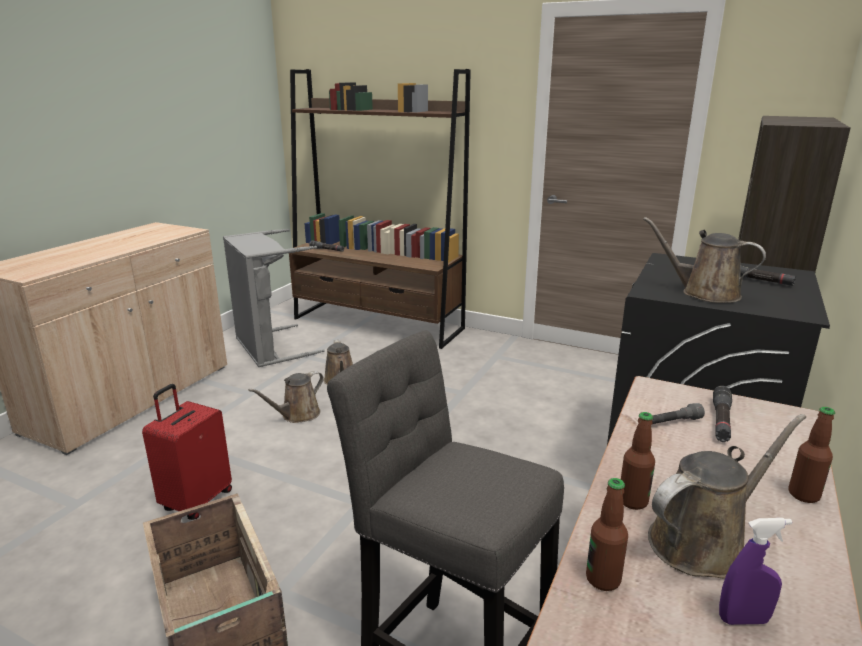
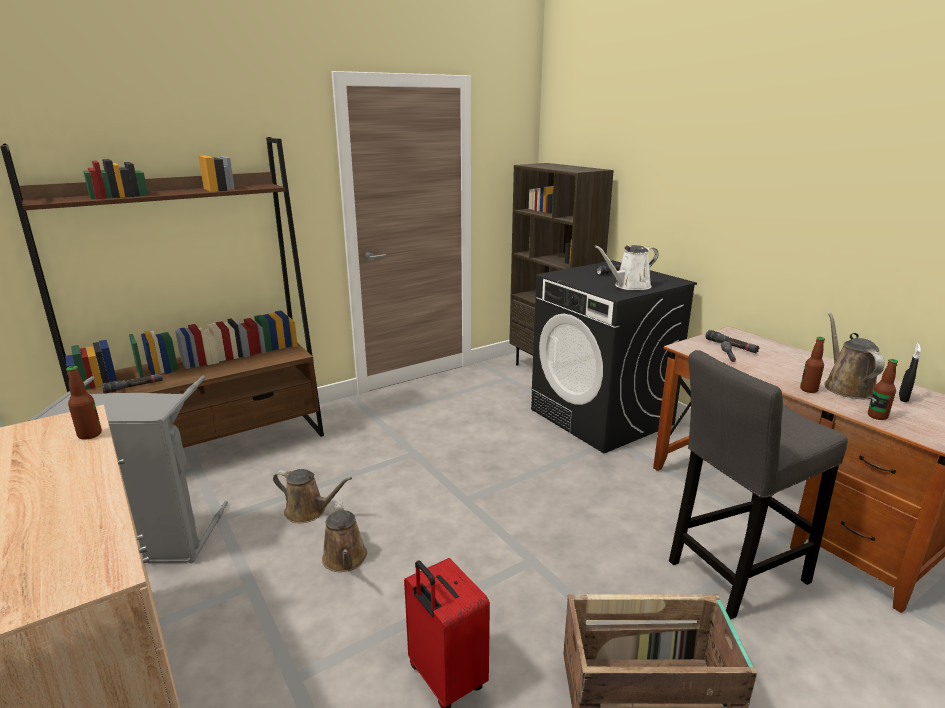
camera: 60 degrees left, 0 degrees up
(704, 293) = (629, 286): brown watering can -> white watering can
(743, 619) = (903, 398): purple spray bottle -> black spray bottle
(803, 495) = (808, 356): bottle -> bottle (90, 434)

